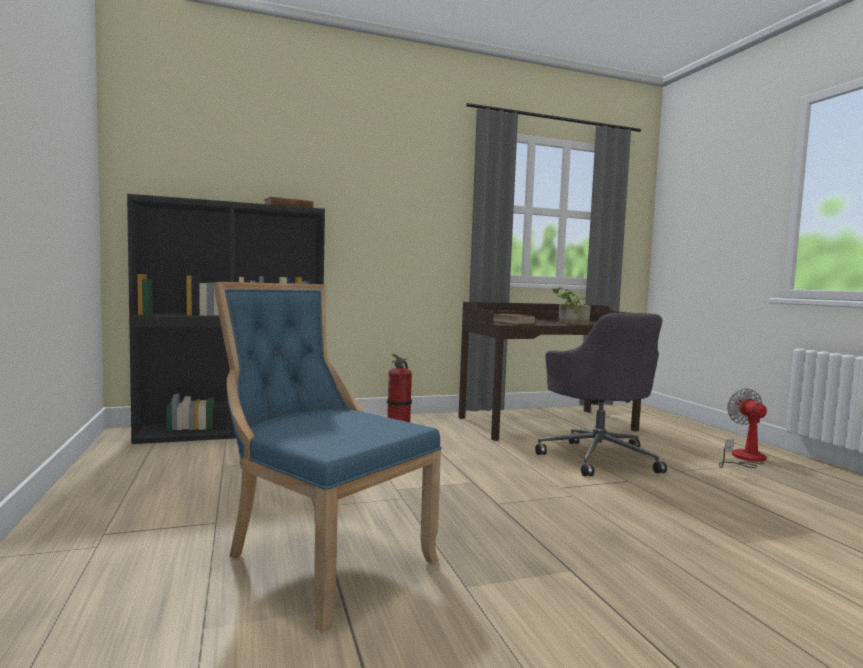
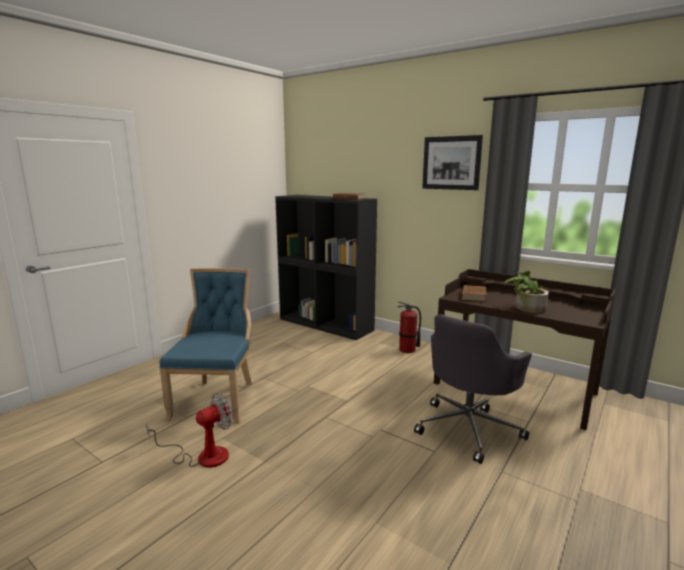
camera: 55 degrees right, 10 degrees up
(421, 174) = (451, 163): none -> picture
(744, 459) = (612, 504): fan -> fan (202, 456)

